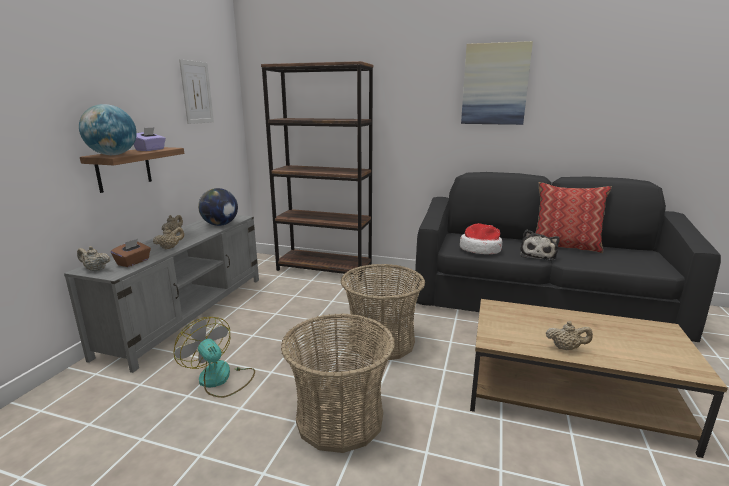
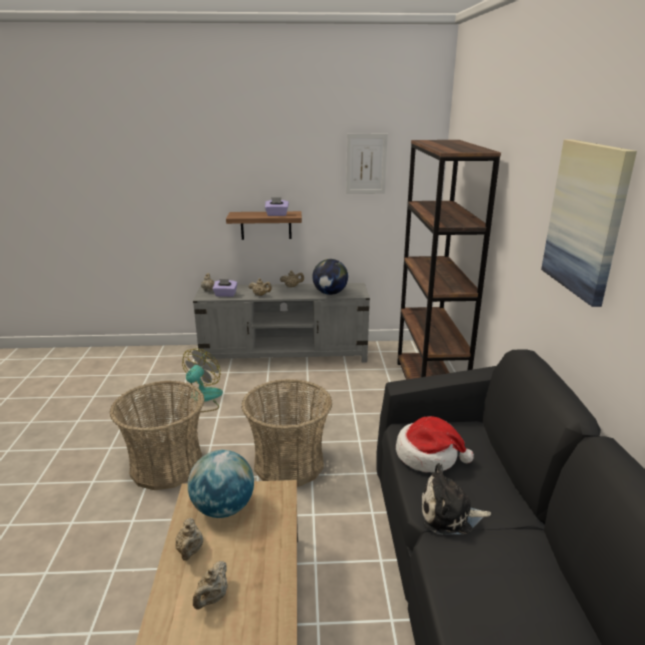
camera: 70 degrees right, 5 degrees up
(113, 155) = (240, 215): globe -> globe (223, 508)
(133, 262) = (225, 295): brown tissue box -> purple tissue box
(565, 246) = (537, 553): pillow -> none
(612, 342) = (212, 598): none -> beige teapot

